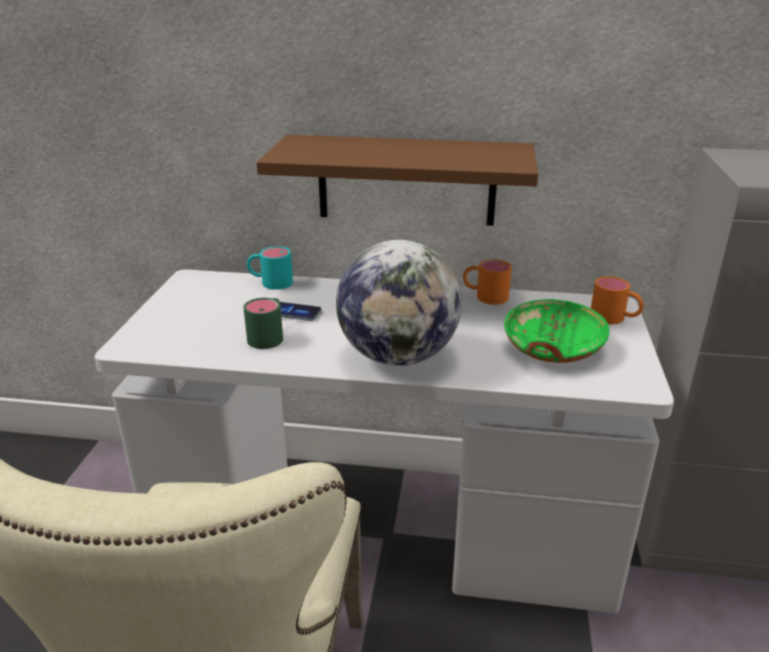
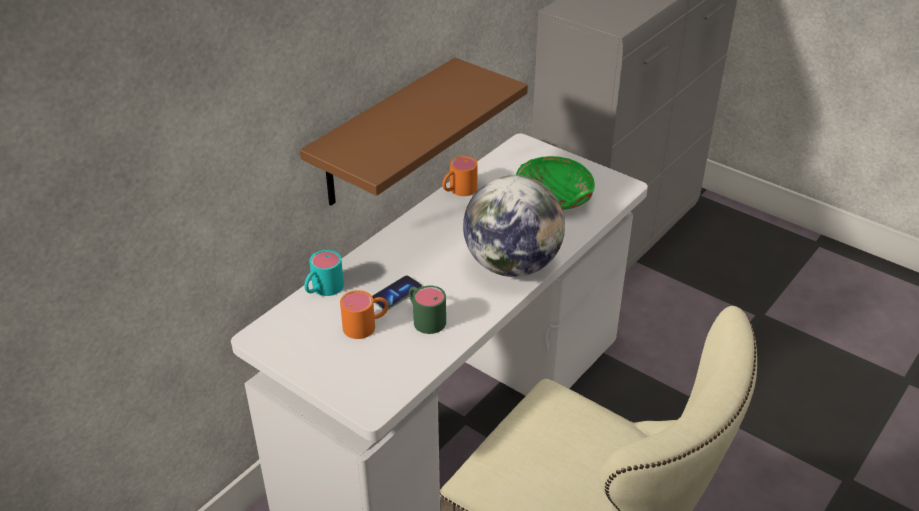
camera: 60 degrees left, 10 degrees up
(614, 318) = (540, 154): orange mug -> orange mug (366, 325)

